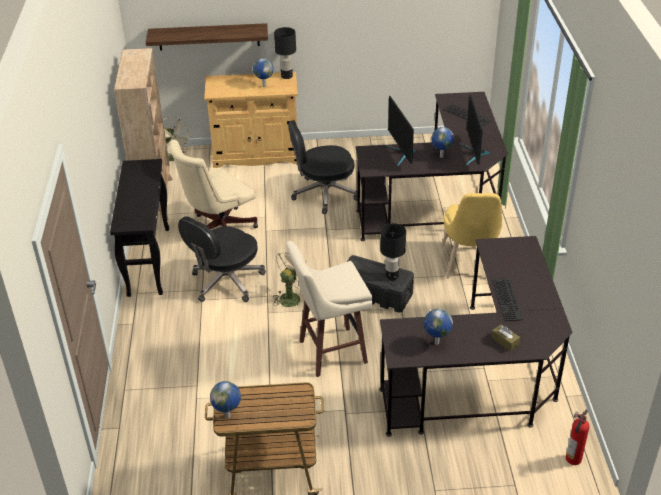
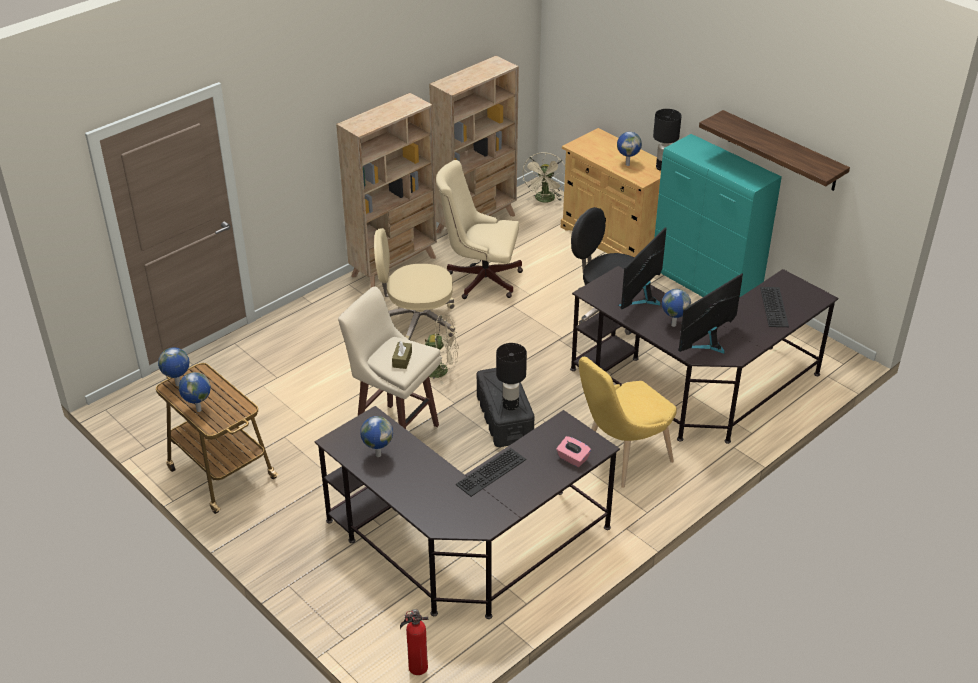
camera: 50 degrees right, 0 degrees up
(148, 261) = (394, 266): black console table -> beige bookcase
(208, 37) = (608, 86): shelf -> shelf (782, 151)
(226, 282) = (416, 322): black office chair -> beige office chair
(274, 418) = (198, 410): none -> globe
(350, 147) = (705, 286): none -> turquoise cabinet
(505, 341) = (426, 498): brown tissue box -> brown tissue box (402, 359)
(527, 259) = (572, 459): none -> pink tissue box

